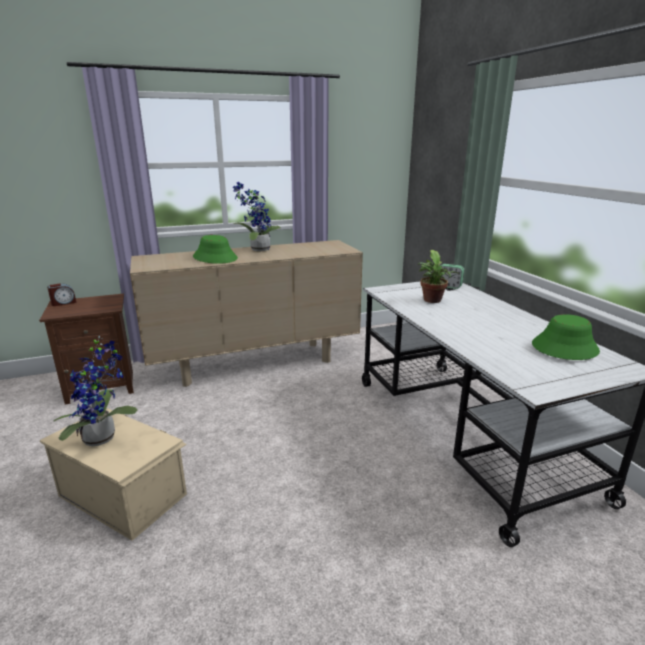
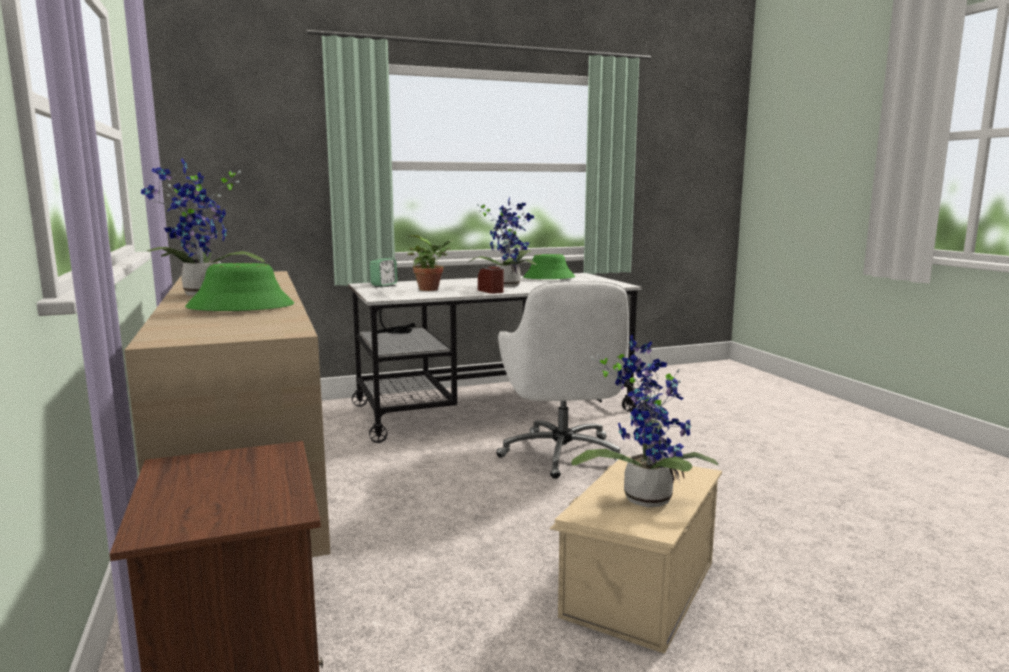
camera: 90 degrees left, 10 degrees down
(63, 303) = (168, 520): alarm clock -> alarm clock (491, 291)
(349, 473) = (561, 454): none -> white office chair
(480, 327) = (508, 285): none -> potted plant

